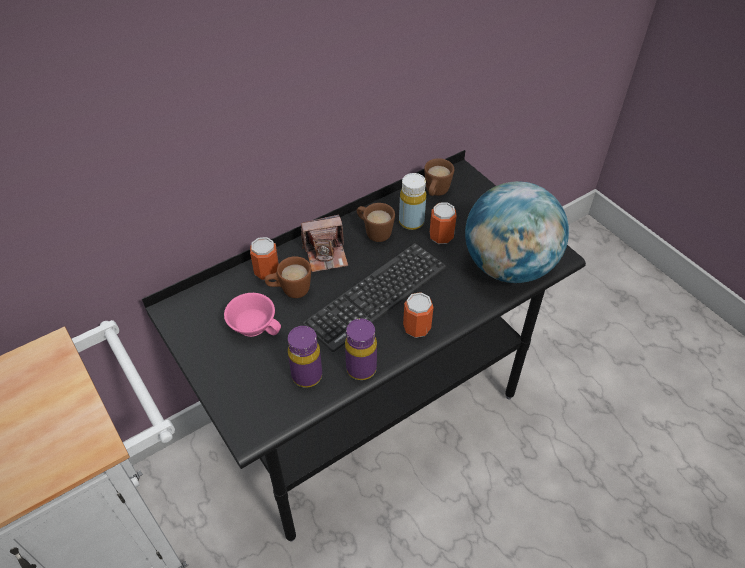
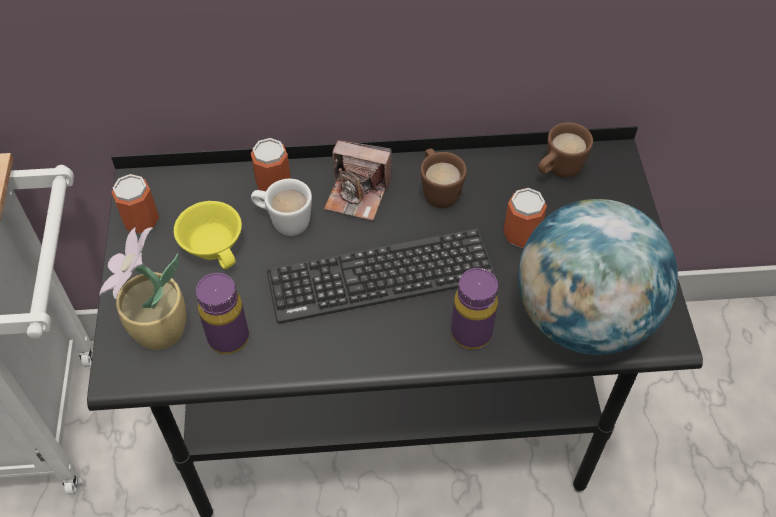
camera: 30 degrees right, 5 degrees up
(255, 324) = (215, 244): pink cup -> yellow cup
(257, 395) = (158, 332): none -> potted plant
(290, 290) = (283, 221): brown mug -> white mug
(361, 368) = (296, 361): purple bottle -> purple bottle (471, 333)
(411, 222) = (496, 197): yellow bottle -> none
(417, 328) = (400, 343): can -> can (141, 221)

